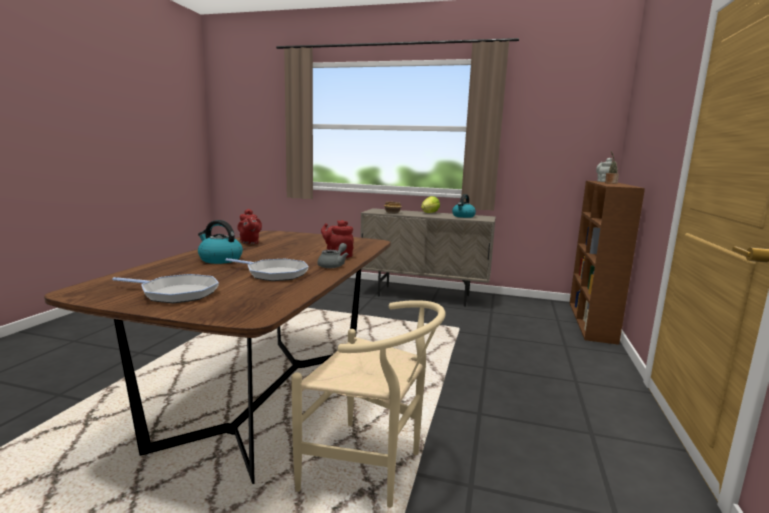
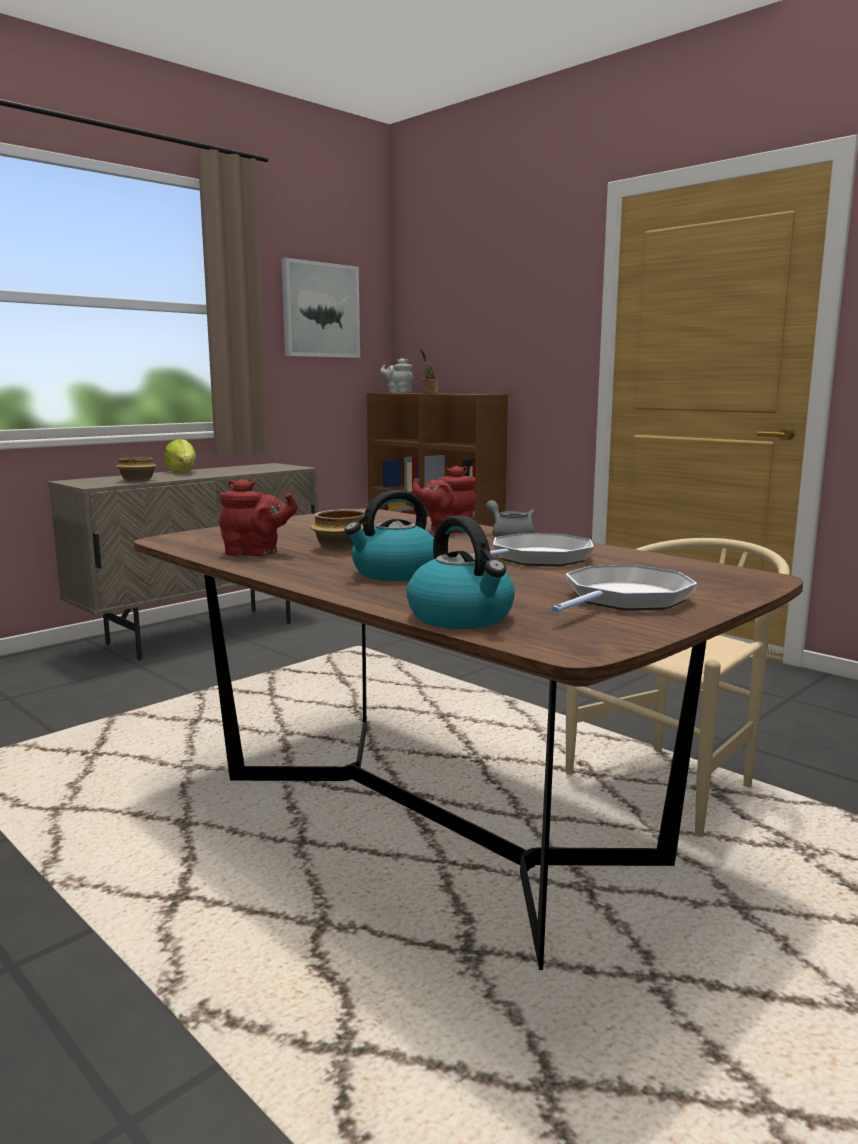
camera: 60 degrees left, 0 degrees up
(271, 249) = (343, 548): none -> bowl
(463, 216) = (249, 468): kettle -> kettle (462, 618)
(557, 126) = (320, 310): none -> picture

